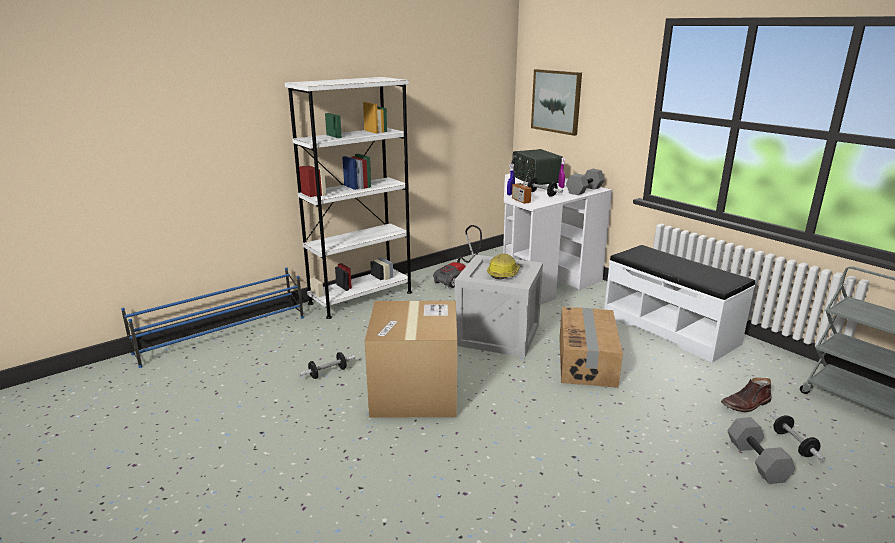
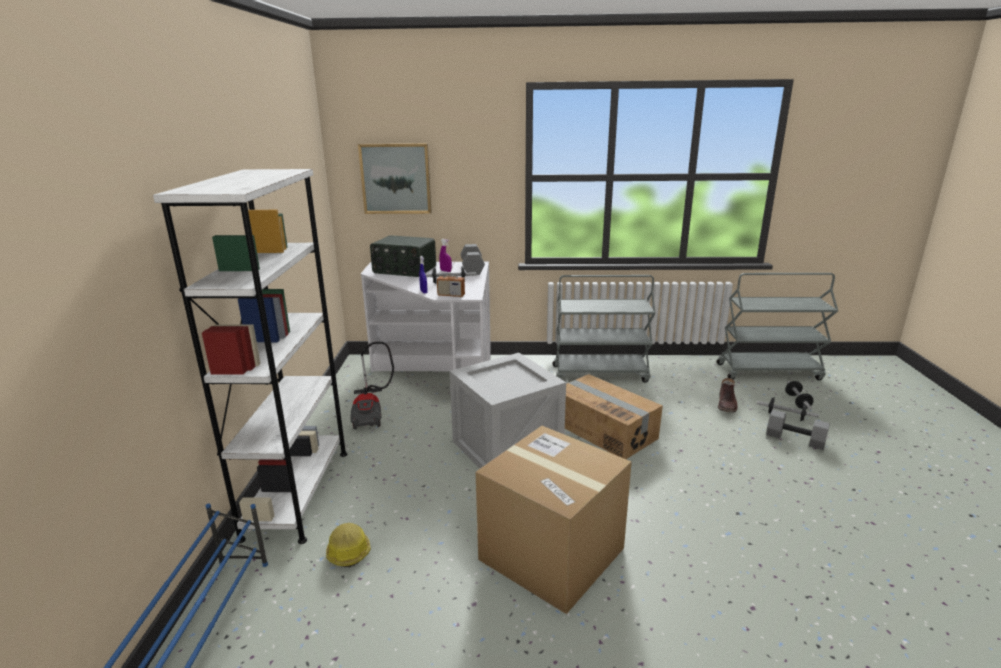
camera: 50 degrees left, 0 degrees up
(328, 373) = (434, 604): dumbbell -> dumbbell (797, 402)
(503, 273) = (508, 378): hard hat -> hard hat (348, 550)
(670, 329) = (600, 373): white bench -> grey cart

